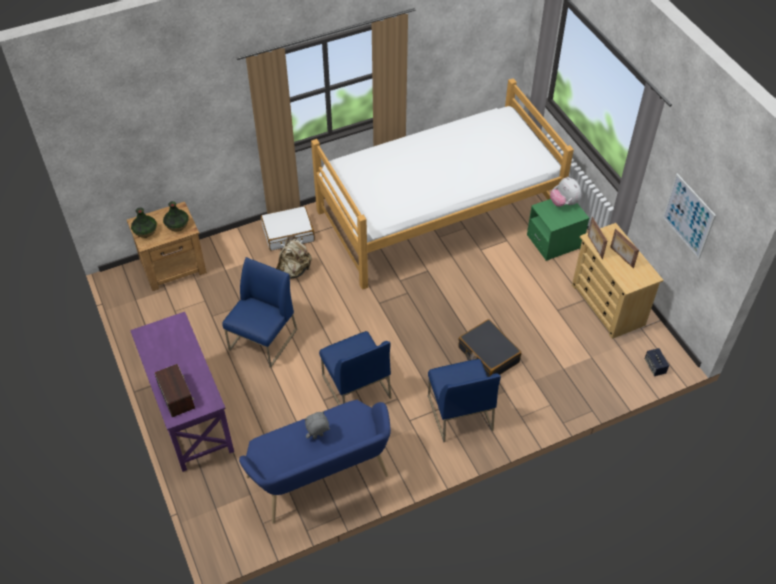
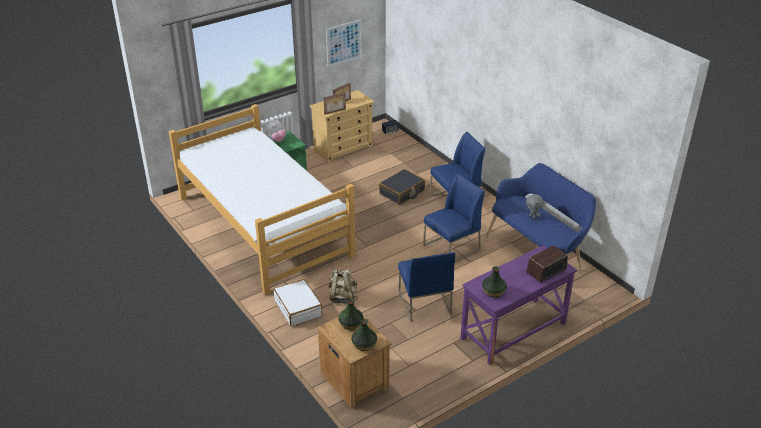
camera: 100 degrees left, 15 degrees down
(160, 336) = (493, 292): none -> vase
(263, 340) = (424, 303): blue chair -> blue chair turned 120 degrees counterclockwise

